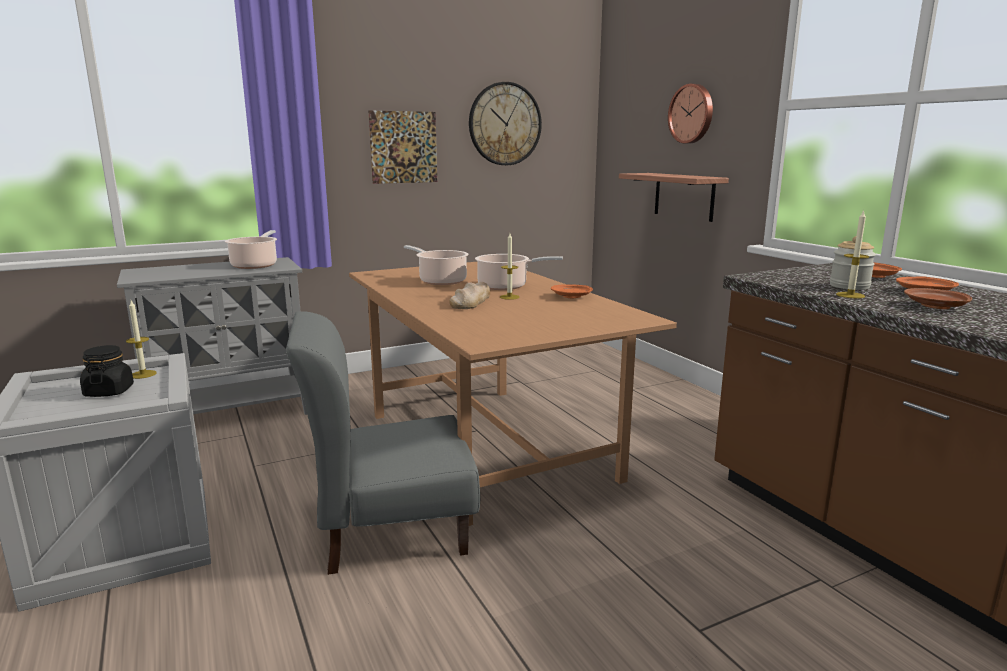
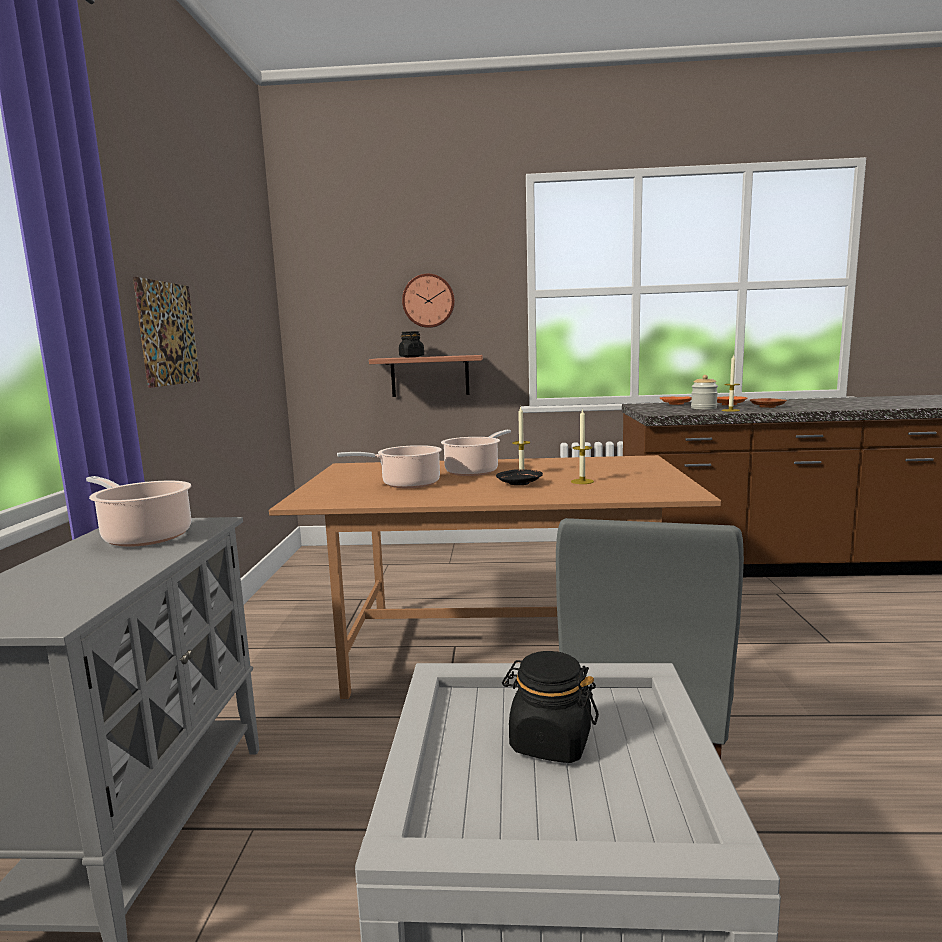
camera: 60 degrees left, 5 degrees down
(143, 374) = (473, 710): candle -> candle (582, 481)
(471, 300) = (519, 483): bread -> black plate
(505, 124) = (233, 307): wall clock -> none
(572, 297) = (546, 462): orange plate -> none
(659, 174) = (411, 357): none -> black jar

